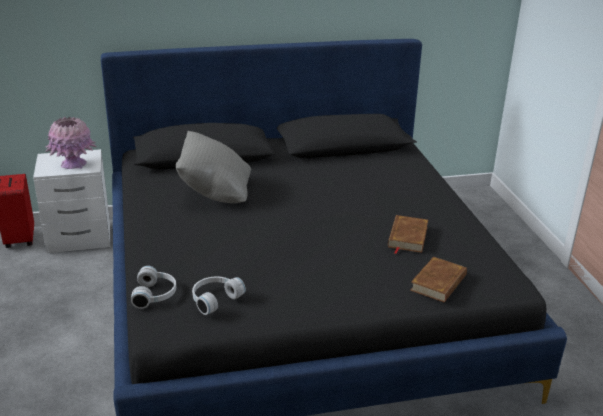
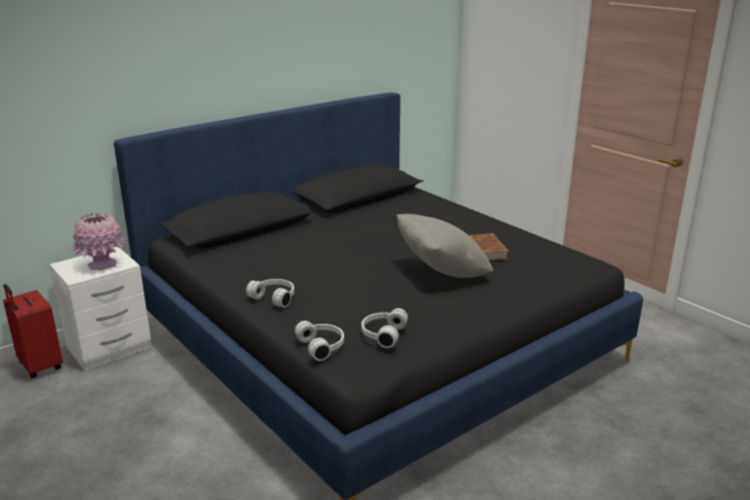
camera: 25 degrees left, 5 degrees down
(164, 234) = (275, 297): none -> white headphones
(215, 193) = (285, 255): grey pillow -> grey pillow (442, 273)
(439, 283) = (544, 276): brown book -> none

